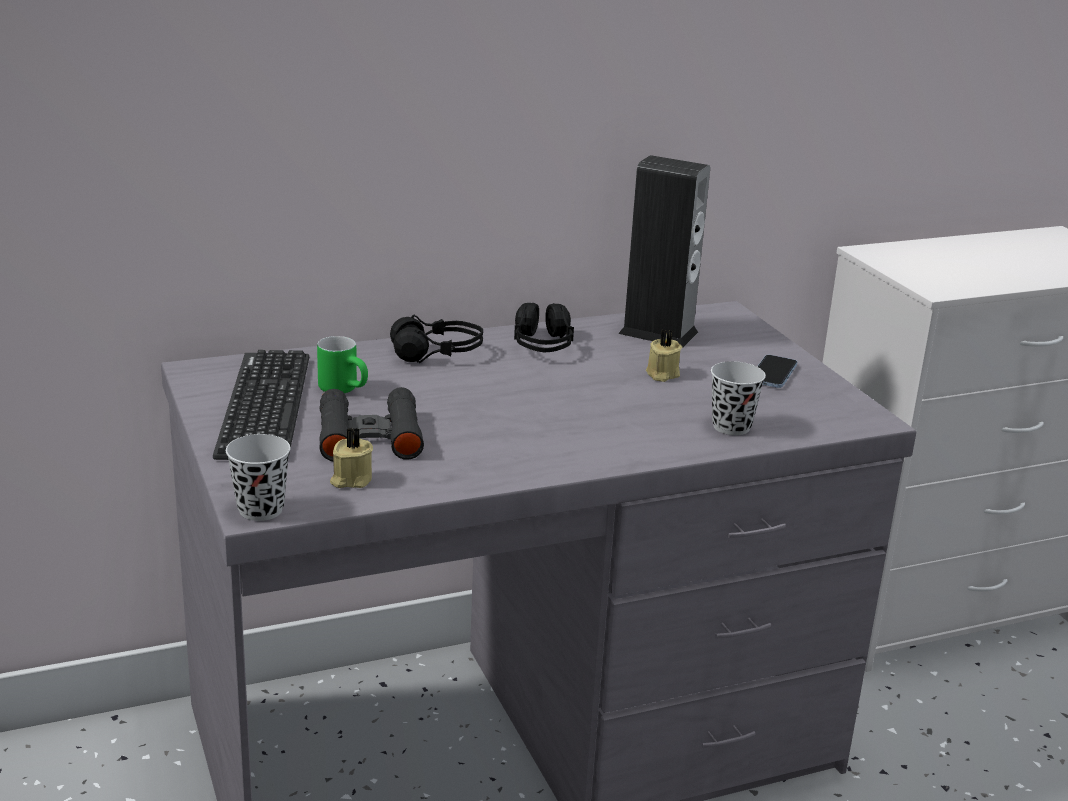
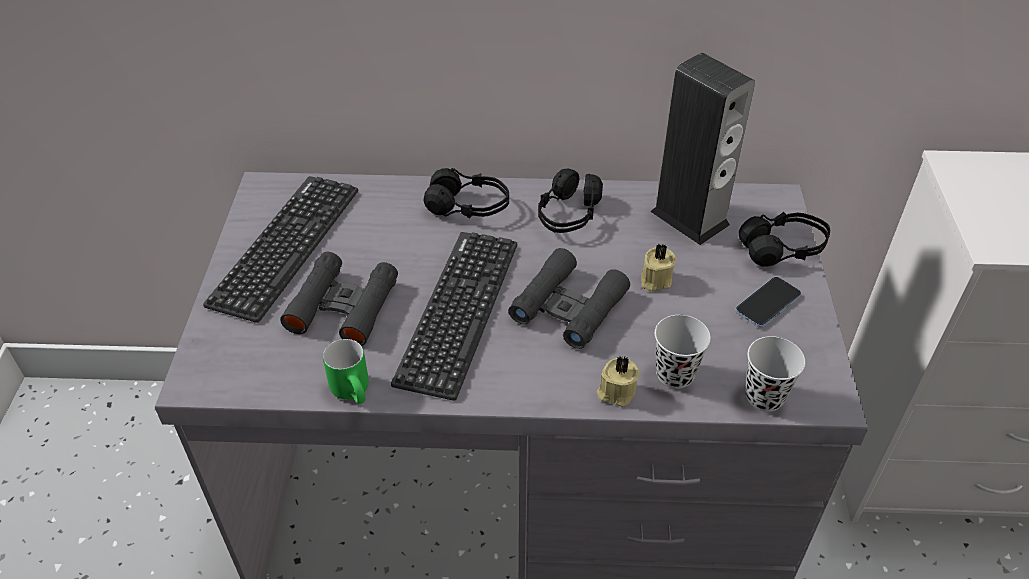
camera: 25 degrees right, 20 degrees up
(260, 510) = (200, 381): black cup -> black cup (764, 396)
(346, 390) = (362, 239): green mug -> green mug (356, 392)
(350, 479) = (292, 361): beige candle -> beige candle (616, 392)
(493, 421) = (458, 311): none -> keyboard
(597, 402) = (568, 307): none -> black binoculars
(757, 340) = (783, 249): none -> black headphones

